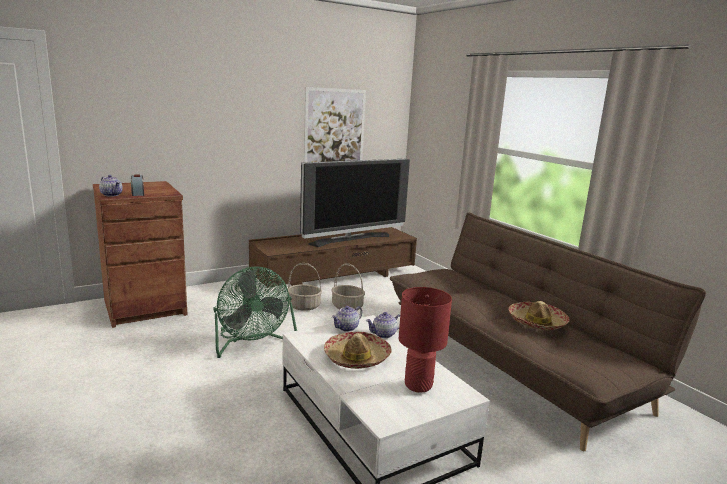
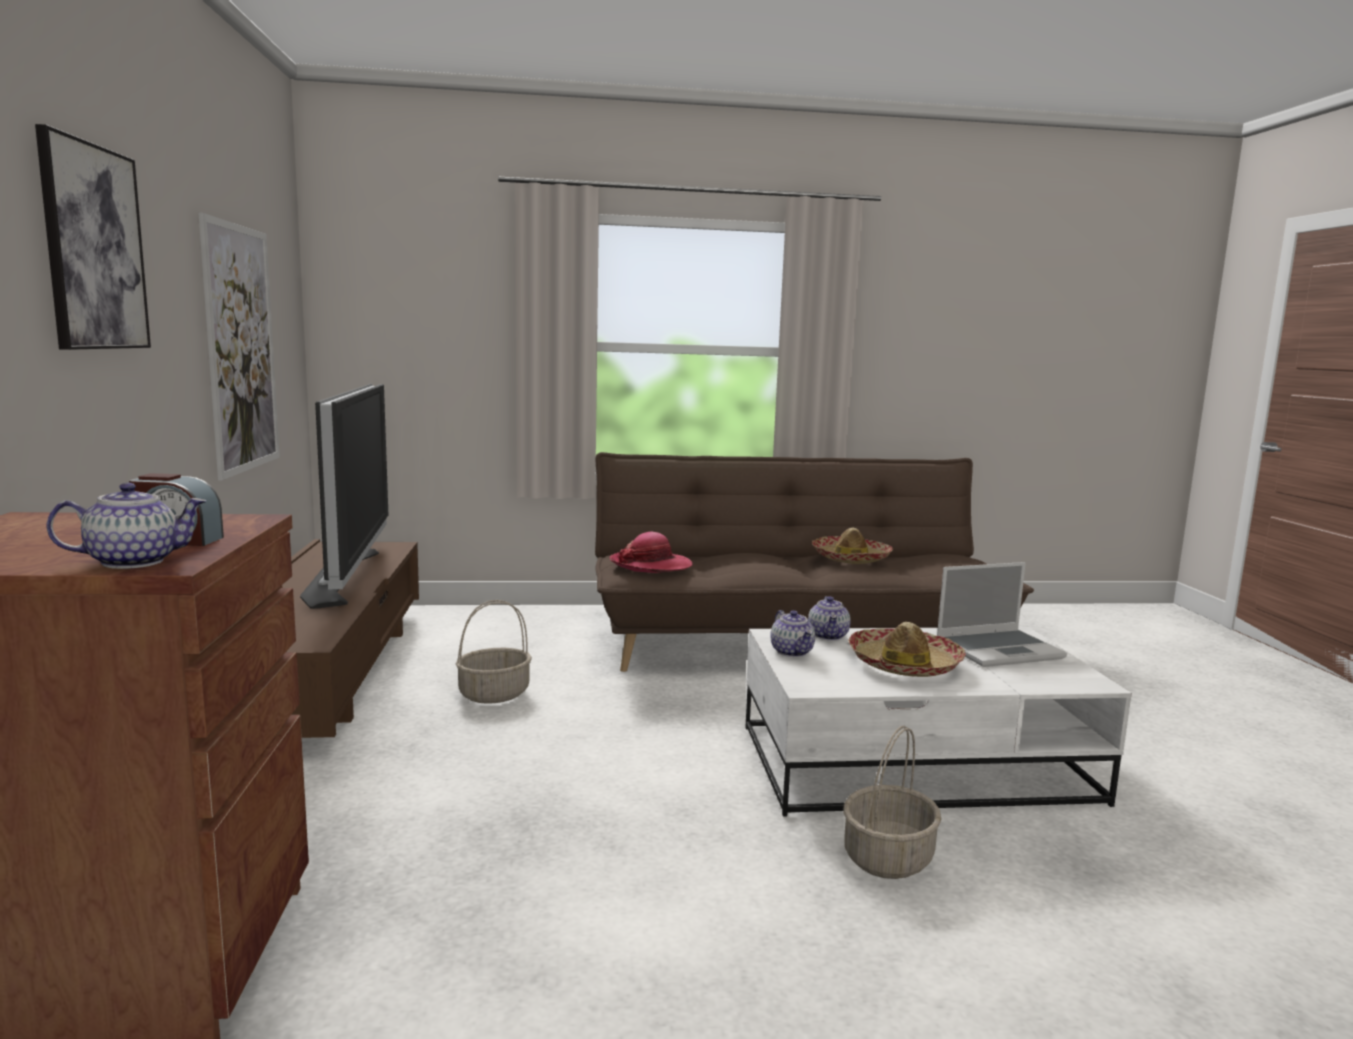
camera: 65 degrees left, 5 degrees down
(228, 105) = (94, 248): none -> picture
(249, 343) = (563, 821): green fan -> none
(304, 306) = (440, 731): basket -> basket (887, 857)
(418, 387) = (999, 650): red table lamp -> laptop
(430, 277) = (651, 565): none -> hat

